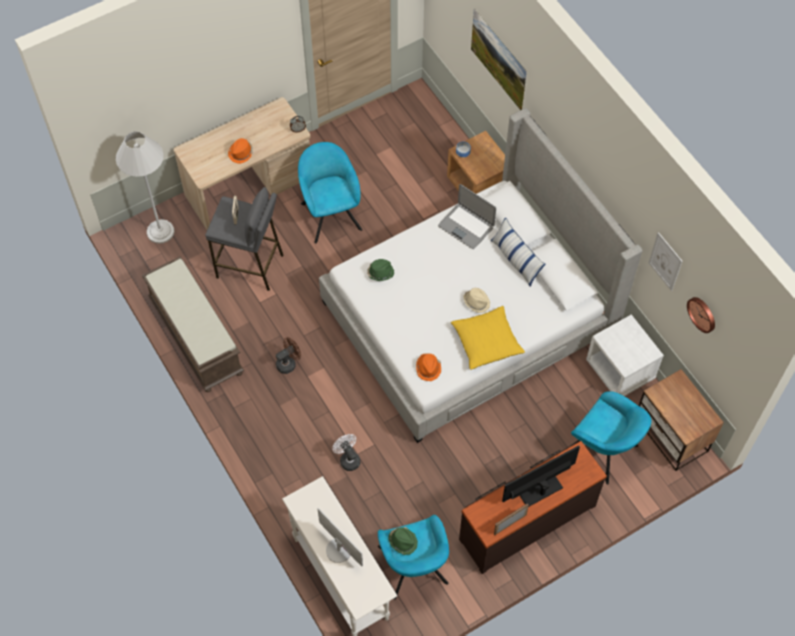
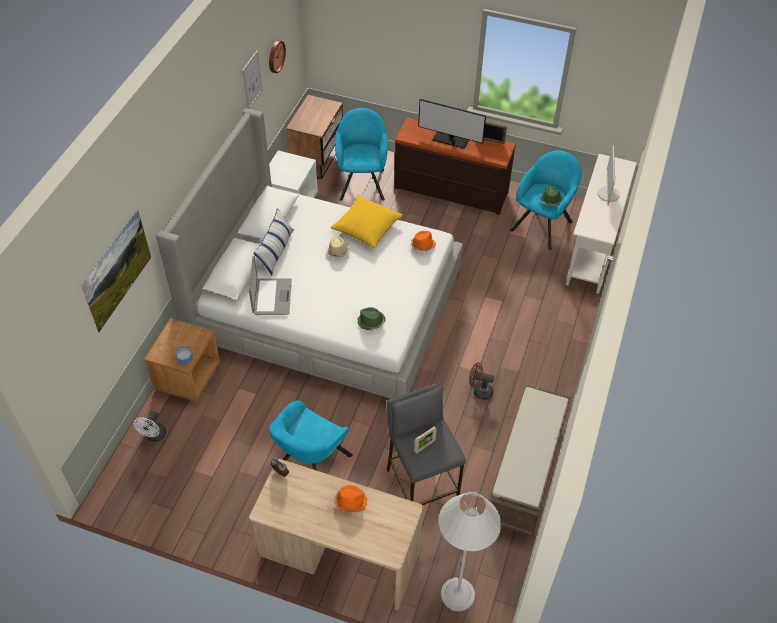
camera: 130 degrees left, 10 degrees down
(348, 459) = (512, 303): white fan -> white fan (154, 436)

